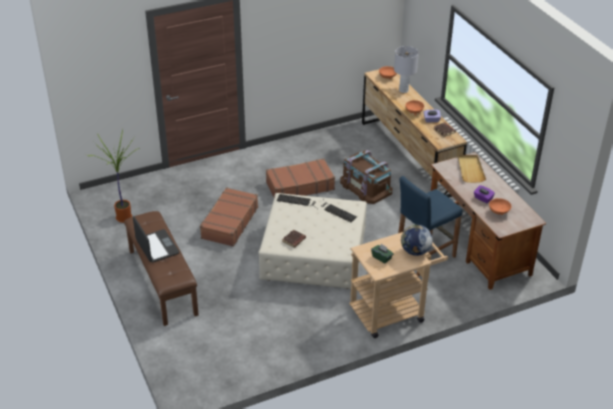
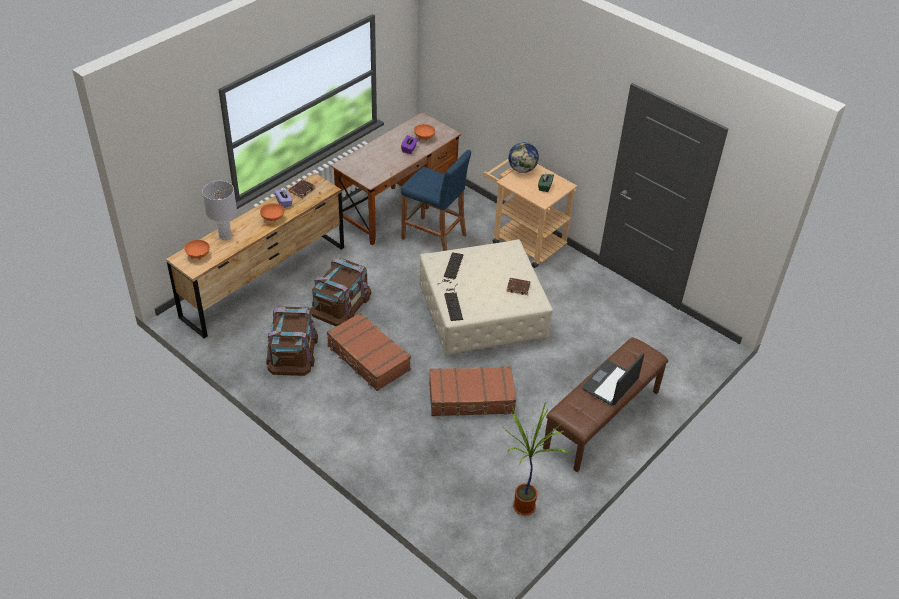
camera: 115 degrees left, 5 degrees up
(328, 155) = (292, 351): none -> brown storage box
(470, 170) = (365, 163): beige tray -> none

